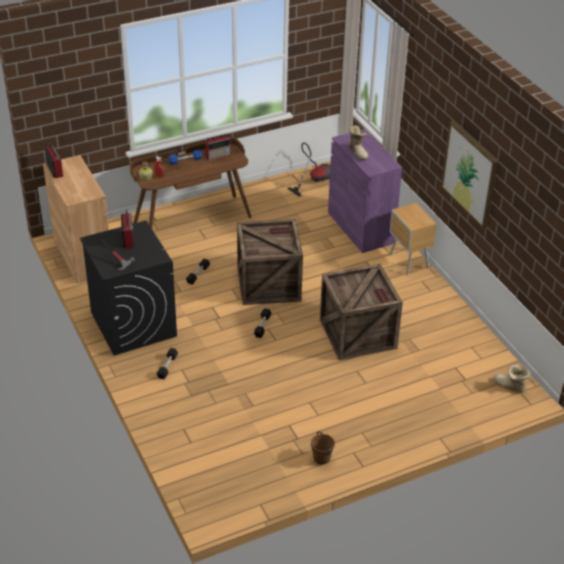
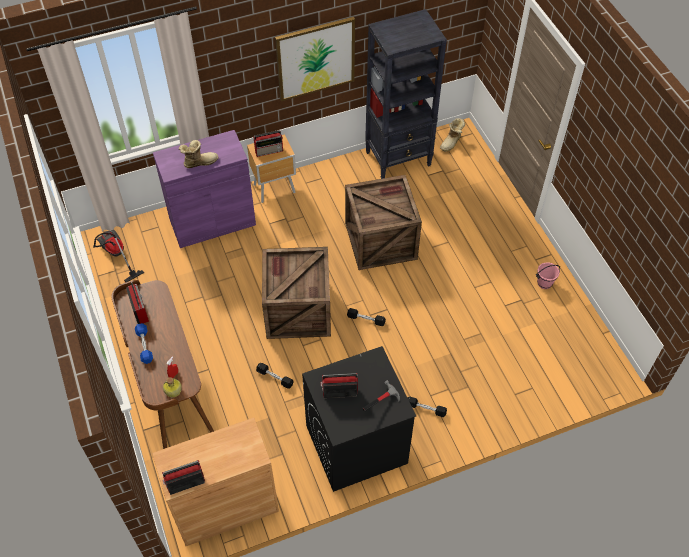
camera: 85 degrees left, 15 degrees up
(321, 458) = (544, 283): brown bucket -> pink bucket
(412, 215) = (269, 150): none -> radio
(472, 345) = (399, 159): none -> black bookcase

